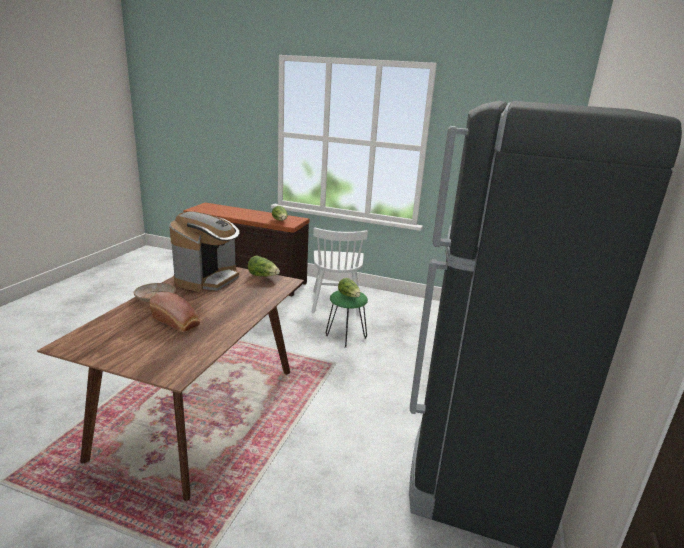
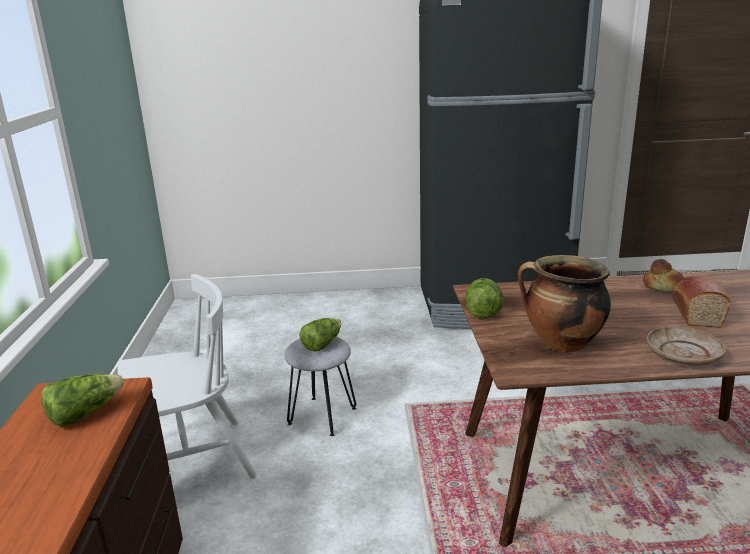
camera: 110 degrees left, 0 degrees up
(208, 279) = (561, 344): coffee machine -> cooking pot
(216, 331) = (663, 287): none -> bread
(345, 336) = (322, 416): green stool -> grey stool

